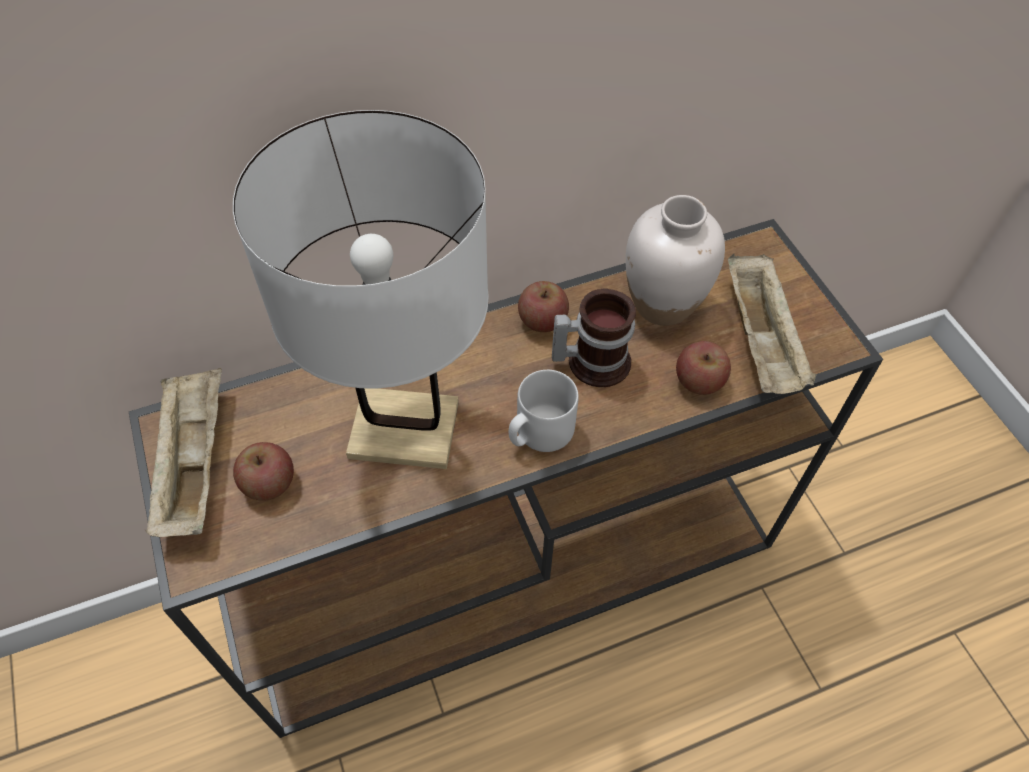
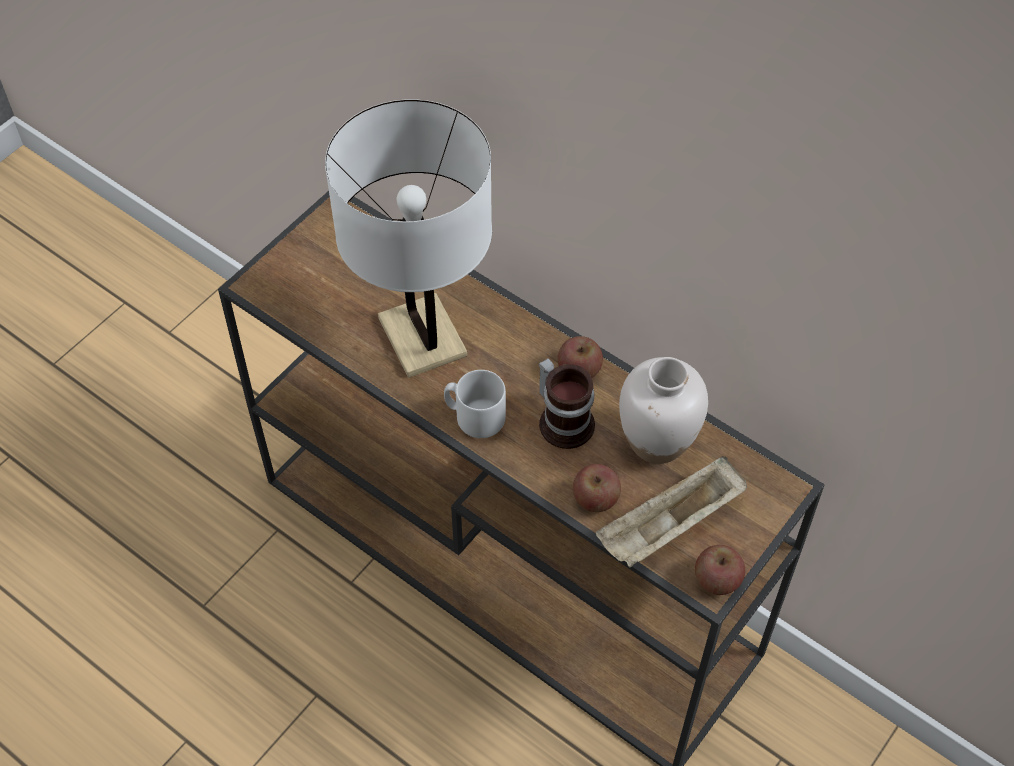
camera: 60 degrees right, 0 degrees up
(194, 463) = (321, 242): beige tray -> none
(269, 483) = (333, 288): apple -> apple (717, 579)

